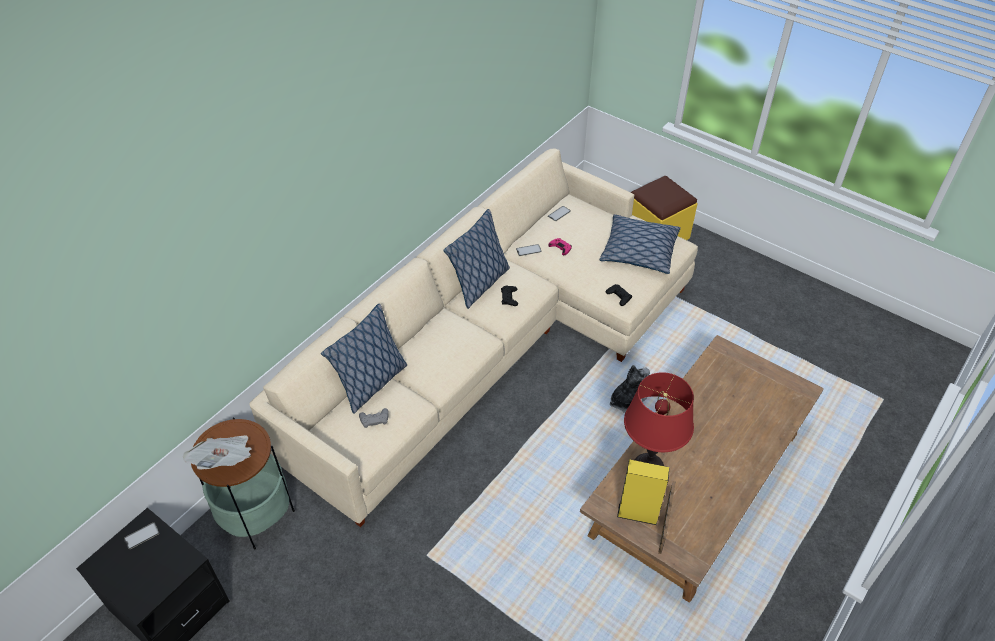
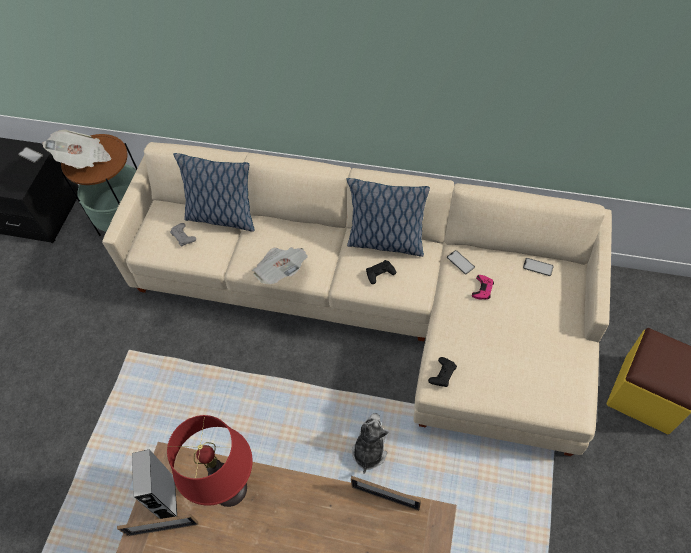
camera: 70 degrees right, 10 degrees up
(465, 359) = (281, 271): none -> newspaper
(626, 400) = (369, 450): plush toy -> plush toy turned 105 degrees counterclockwise
(637, 514) = (167, 498): yellow speaker -> grey speaker
(639, 252) = (528, 369): pillow -> none
(696, 370) = (385, 497): none -> picture frame

